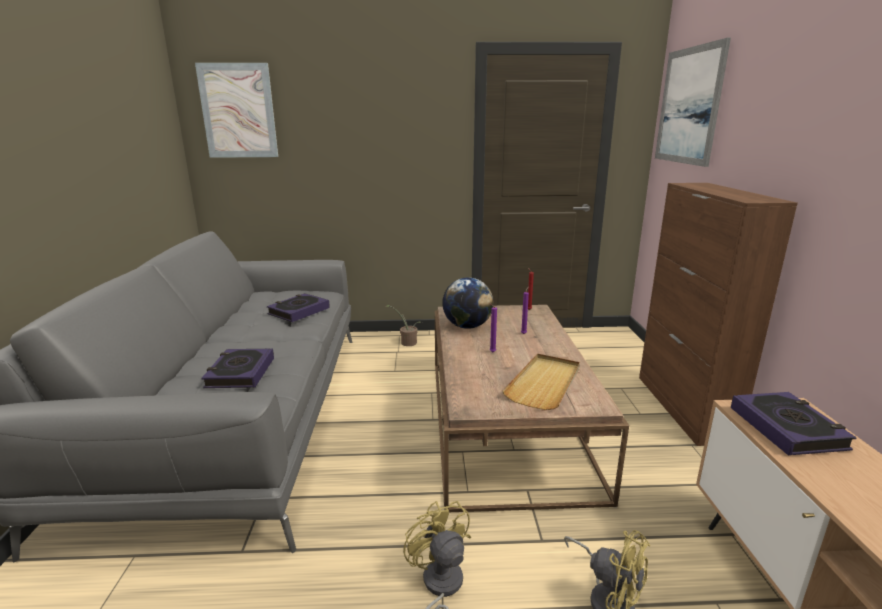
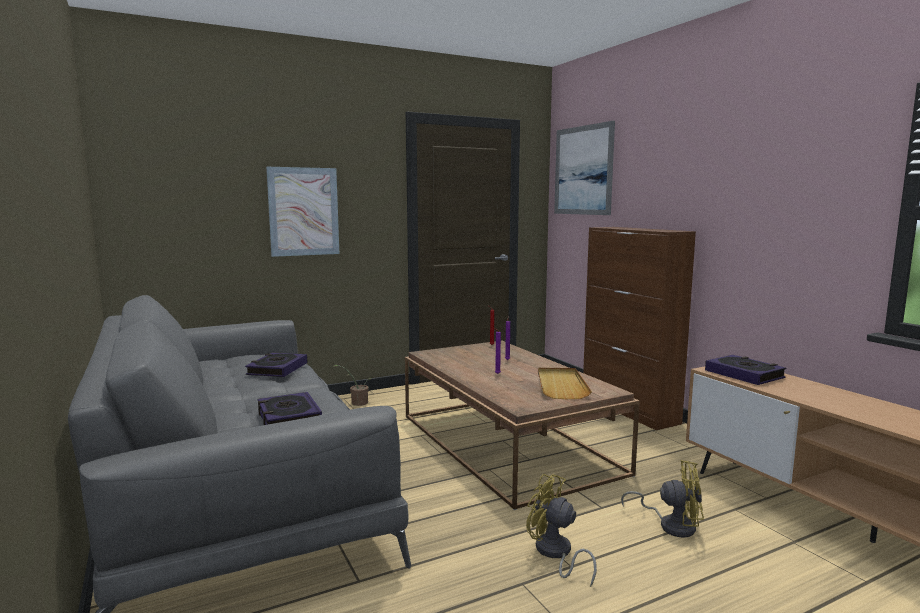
camera: 25 degrees left, 10 degrees down
(238, 111) = (165, 165): picture -> picture (303, 211)
(467, 326) = (454, 361): globe -> none

